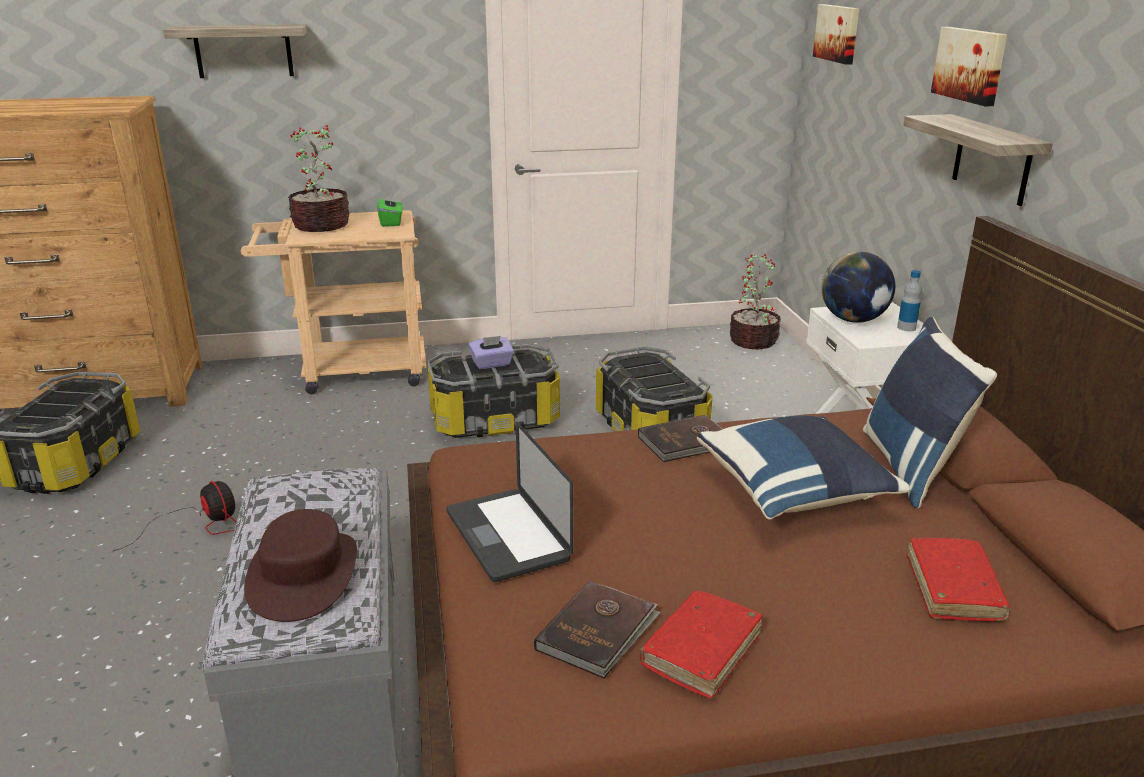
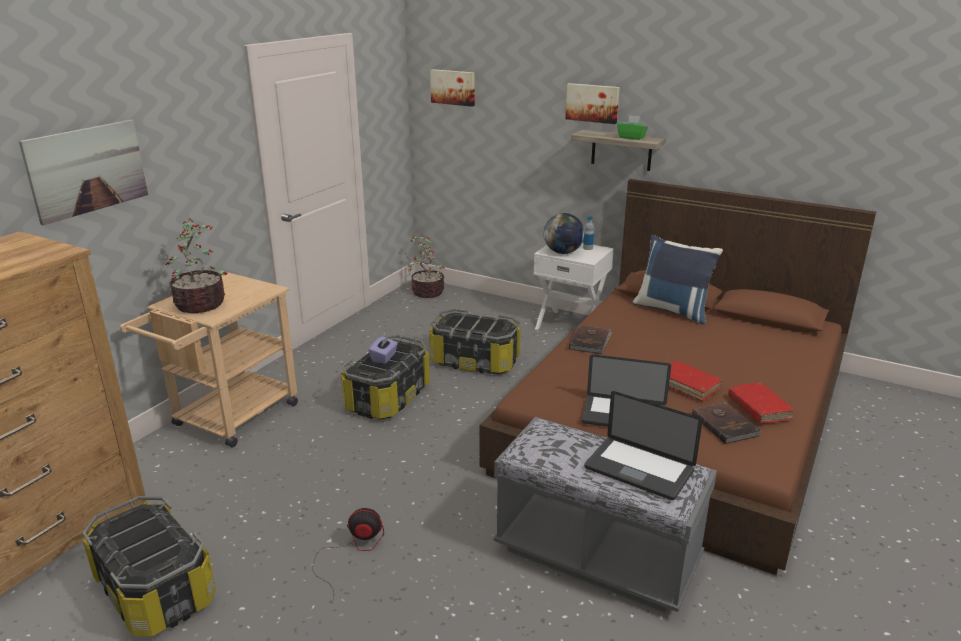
camera: 50 degrees left, 0 degrees up
(243, 51) = (87, 170): shelf -> picture
(304, 575) = (639, 469): brown hat -> laptop
(391, 222) = (244, 284): green tissue box -> green tissue box (631, 137)
(795, 492) = (664, 339): blue pillow -> none
(953, 589) = (764, 345): red book -> red book (688, 386)

